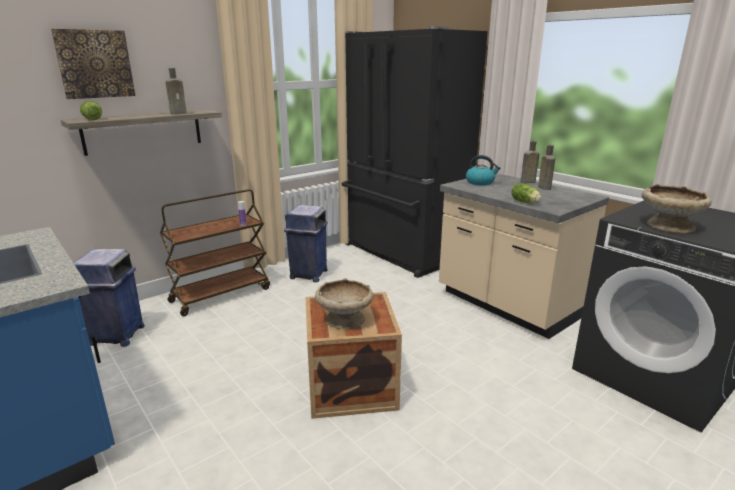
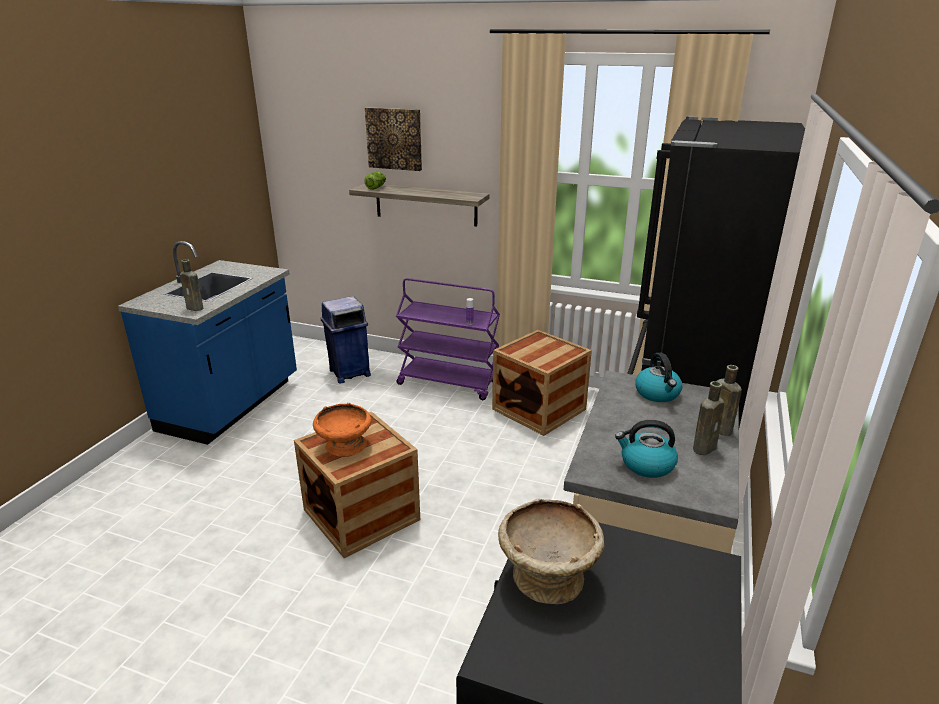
camera: 60 degrees right, 5 degrees up
(179, 113) = (443, 195): brown bottle -> brown bottle (196, 308)
(221, 294) = (449, 383): brown cart -> purple cart
(308, 274) = (539, 409): blue trash can -> crate
(344, 320) = (344, 446): beige bowl -> orange bowl
(526, 202) = (596, 444): lettuce -> none
(553, 199) = (646, 465): none -> kettle

